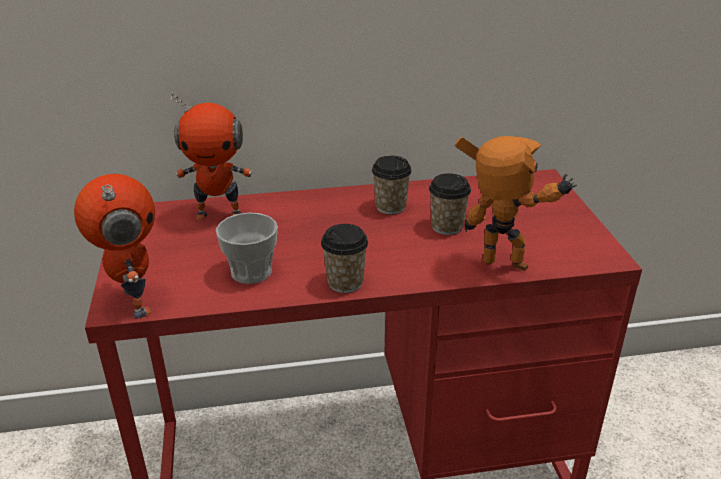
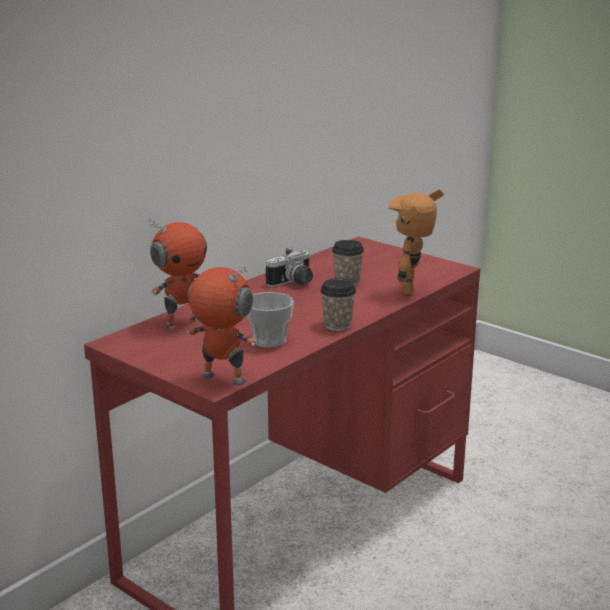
camera: 40 degrees left, 10 degrees down
(390, 207) = (294, 283): cup -> camera
(504, 269) = (413, 290): toy robot -> toy robot turned 60 degrees counterclockwise

